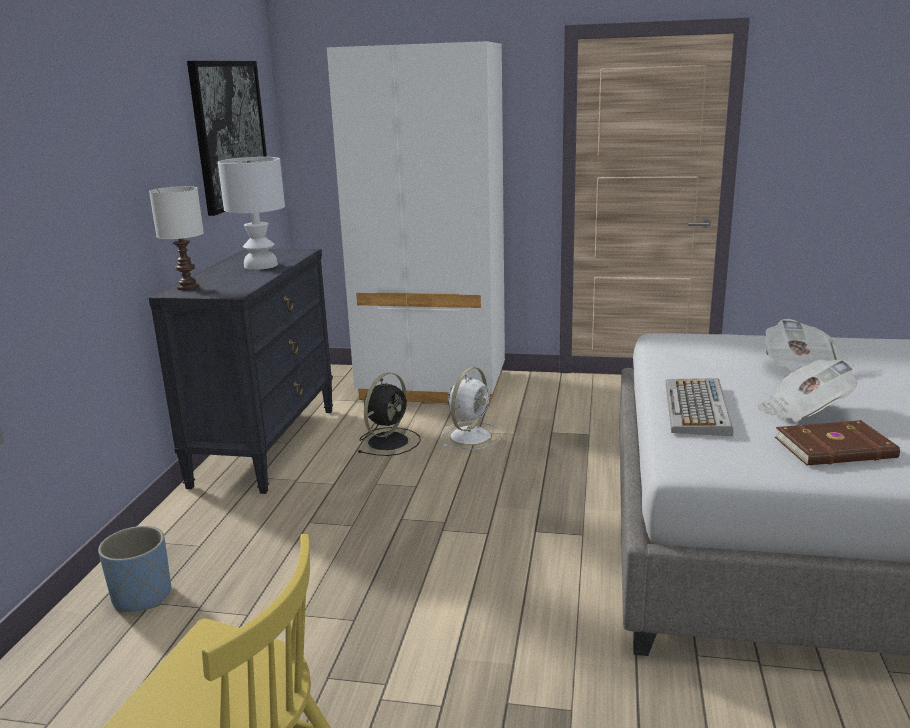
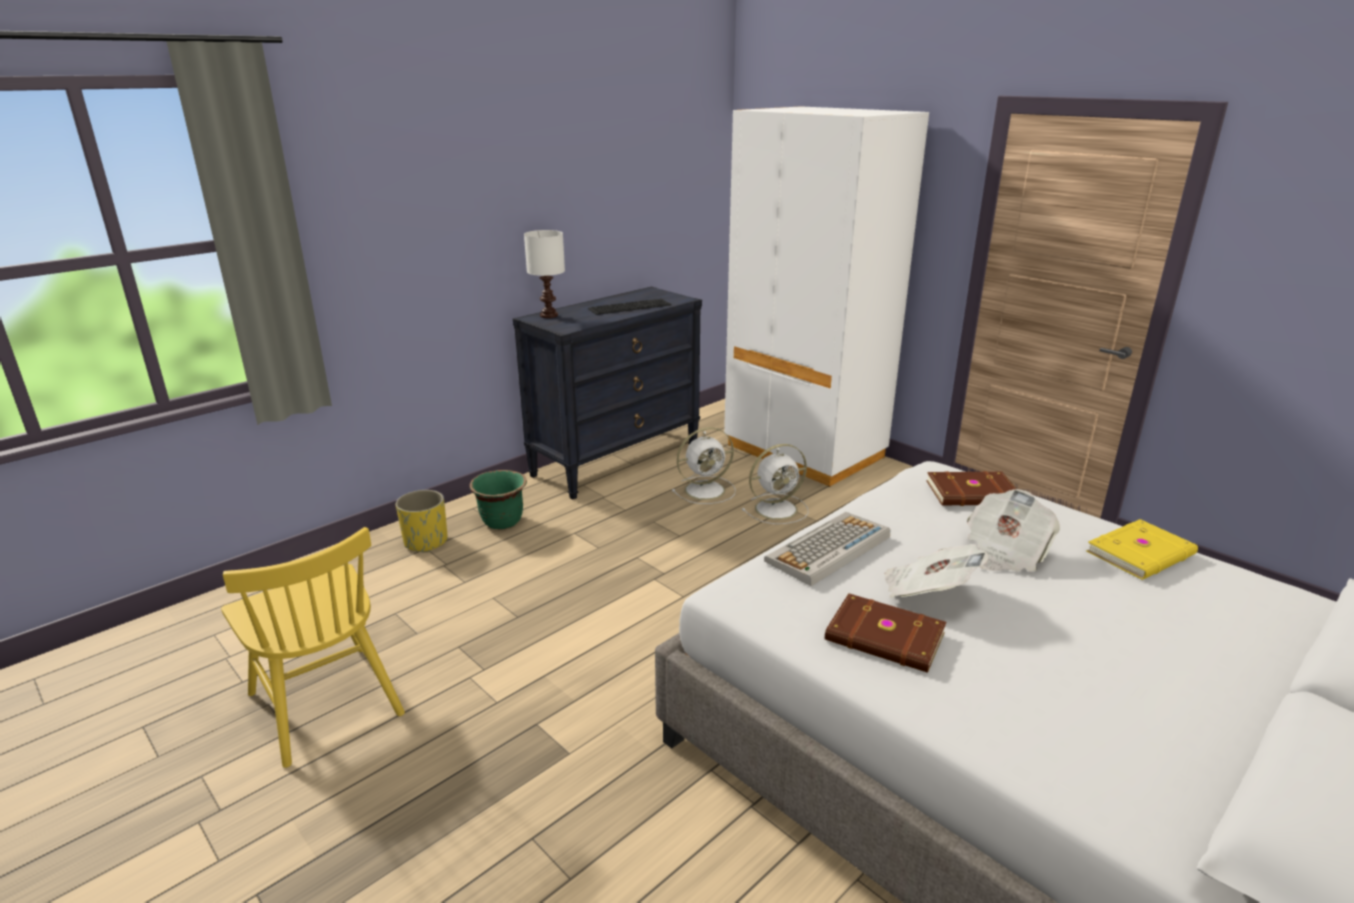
camera: 35 degrees right, 5 degrees up
(142, 596) = (426, 542): blue planter -> yellow planter
(213, 542) = (502, 522): none -> green planter
(230, 134) = (652, 183): picture -> none
(261, 265) = (630, 306): white table lamp -> keyboard
(389, 441) = (706, 490): black fan -> white fan
(719, 342) = (973, 494): none -> brown book
(864, 347) = (1142, 554): none -> yellow book

